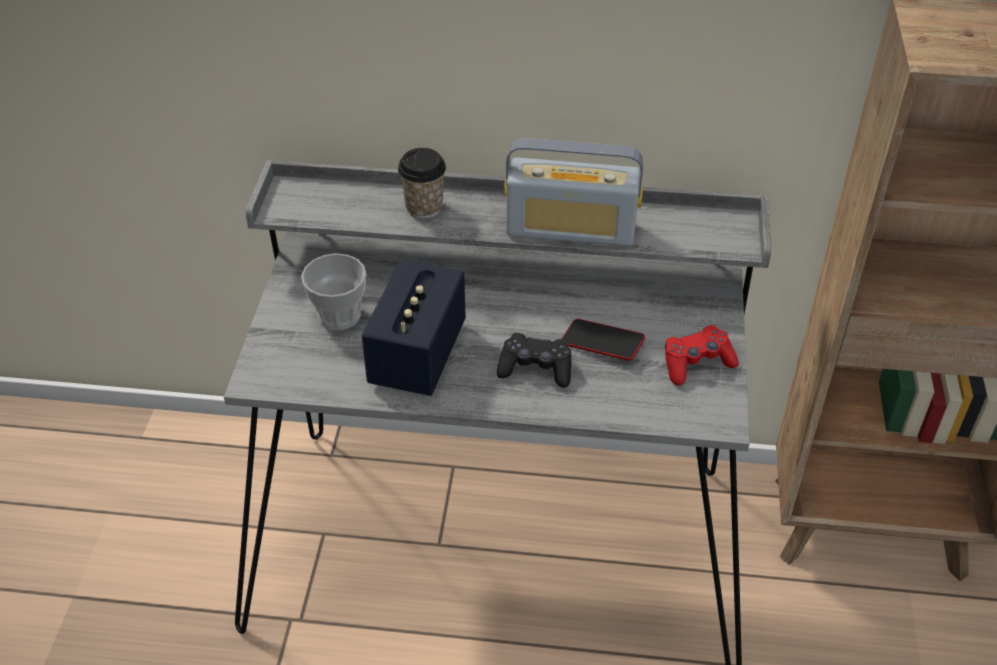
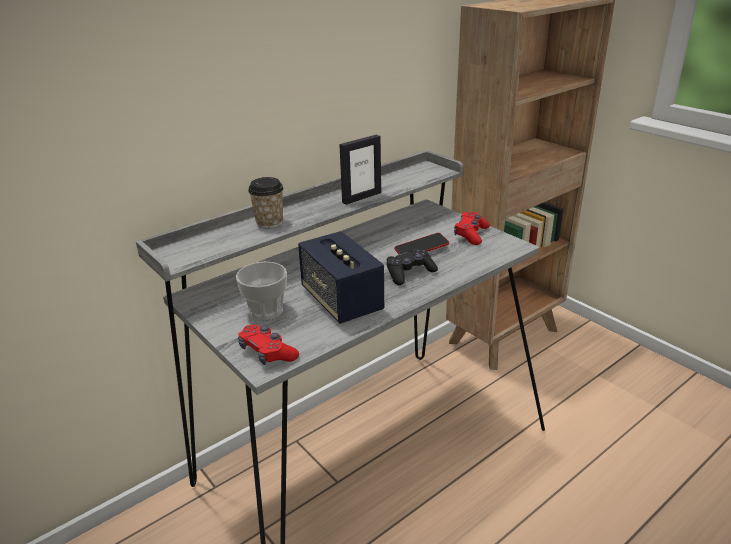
camera: 45 degrees left, 15 degrees down
(277, 367) = (267, 353): none -> red game controller
(571, 229) = (361, 197): radio -> picture frame

